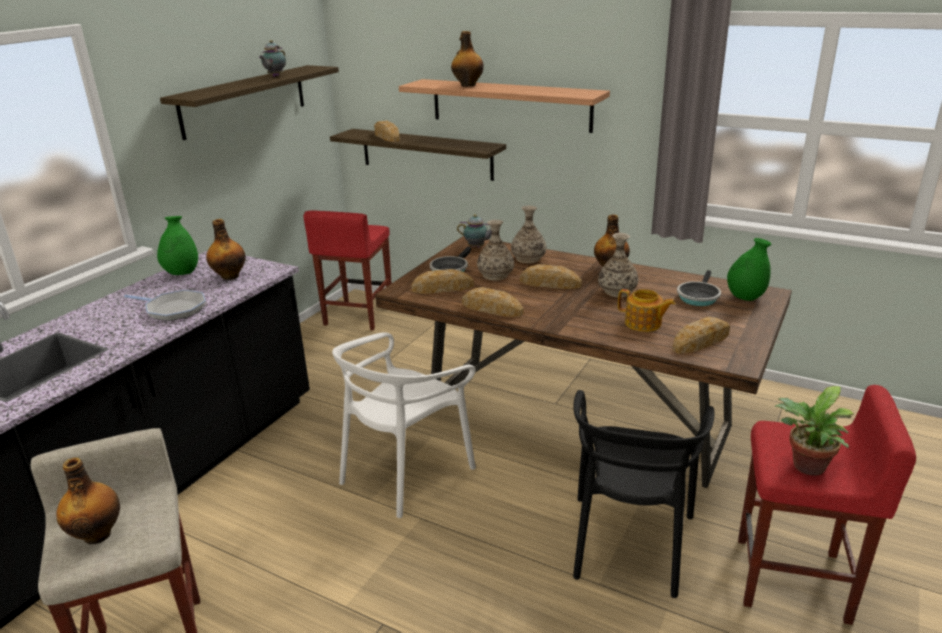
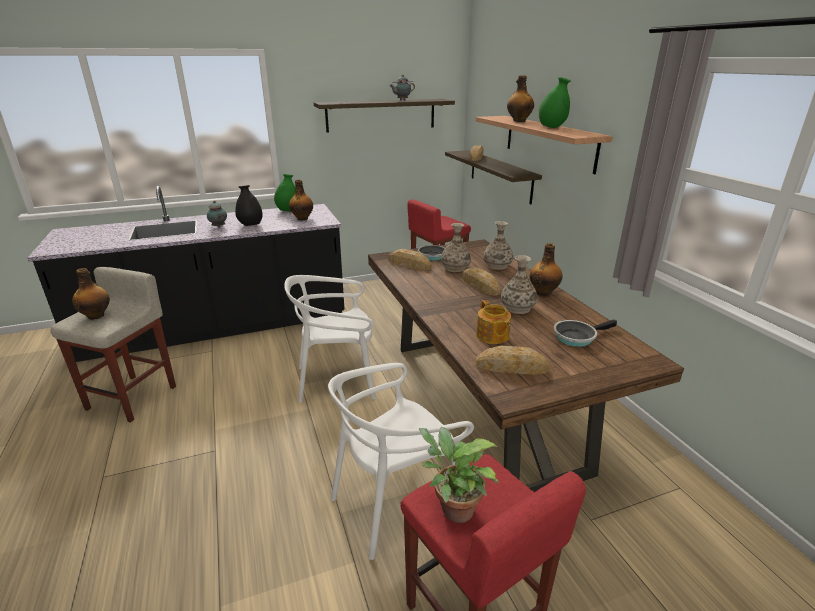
camera: 40 degrees right, 0 degrees up
(173, 309) = (251, 225): frying pan -> black vase
(477, 247) = (477, 248): teapot -> teapot (218, 227)
(491, 308) = (412, 286): bread -> none
(629, 543) = (395, 503): black chair -> white chair
(745, 297) = (620, 354): green vase -> green vase (551, 127)

